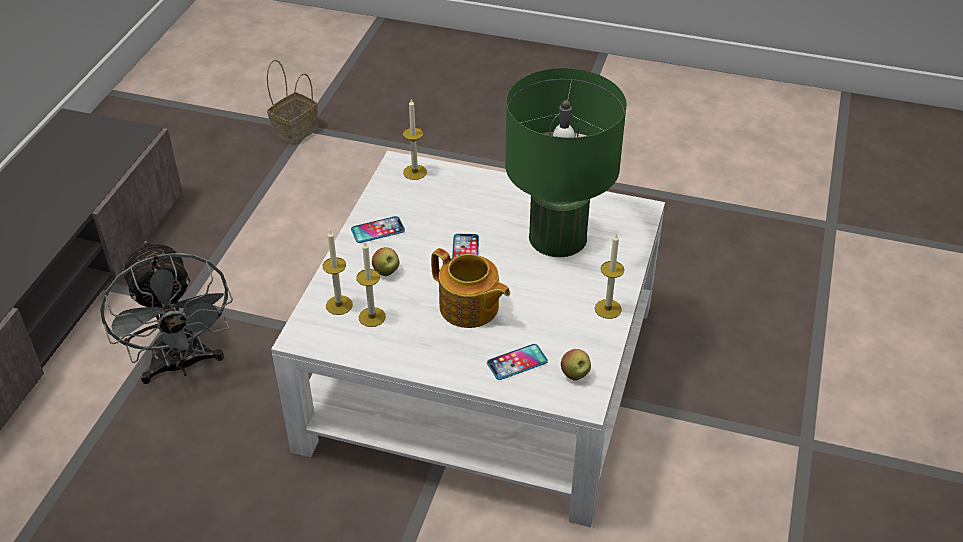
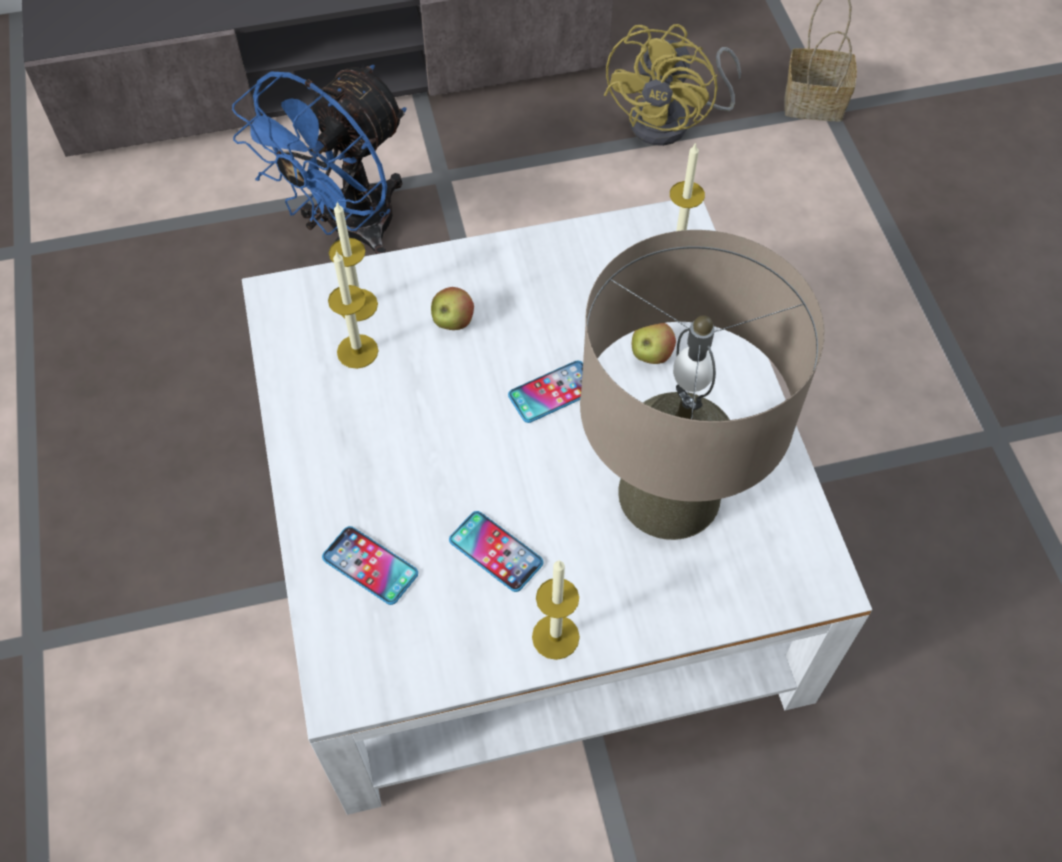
camera: 60 degrees right, 15 degrees up
(182, 365) = (348, 231): grey fan -> blue fan
(250, 188) = (672, 122): none -> yellow fan
(378, 230) = (527, 271): phone -> phone (496, 552)
(469, 308) = (444, 454): teapot -> none
(557, 237) = (669, 493): green table lamp -> beige table lamp
(575, 375) = (388, 654): apple -> apple (650, 355)

